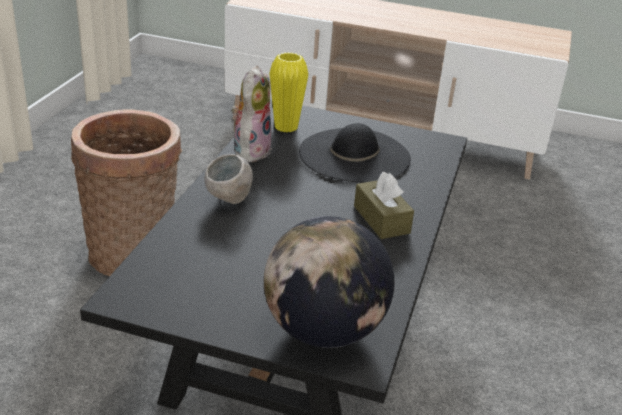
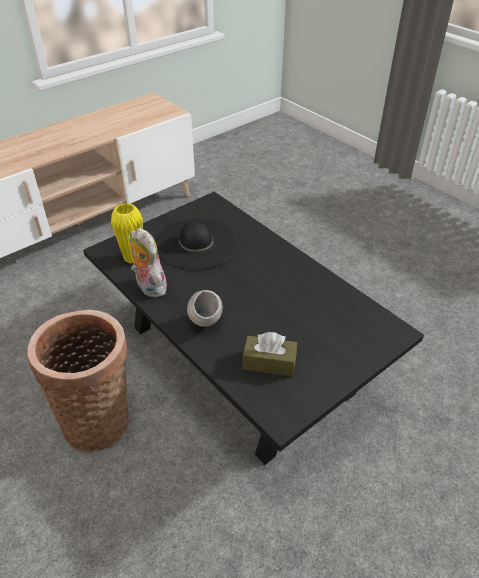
camera: 55 degrees left, 10 degrees up
(323, 330) = (364, 336): globe -> none
(381, 219) = (275, 265): brown tissue box -> brown tissue box (269, 362)

